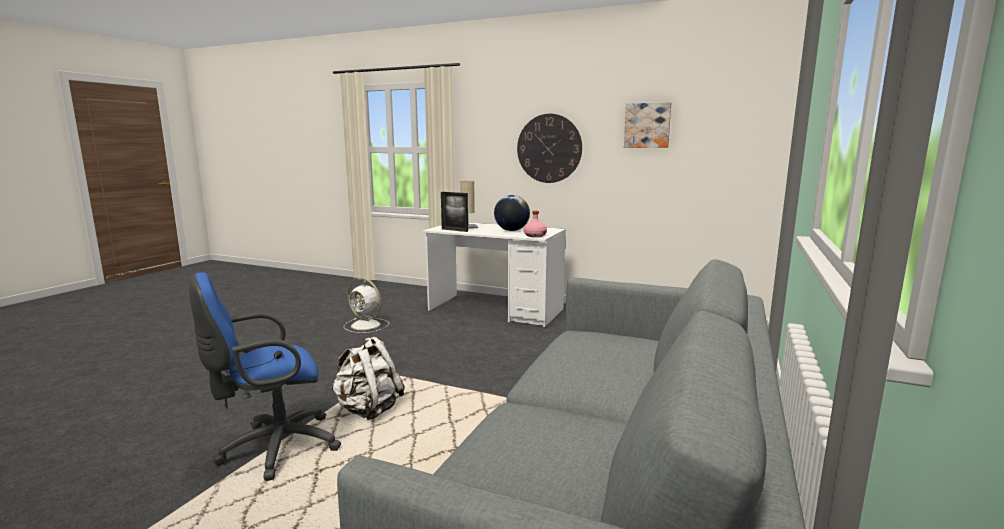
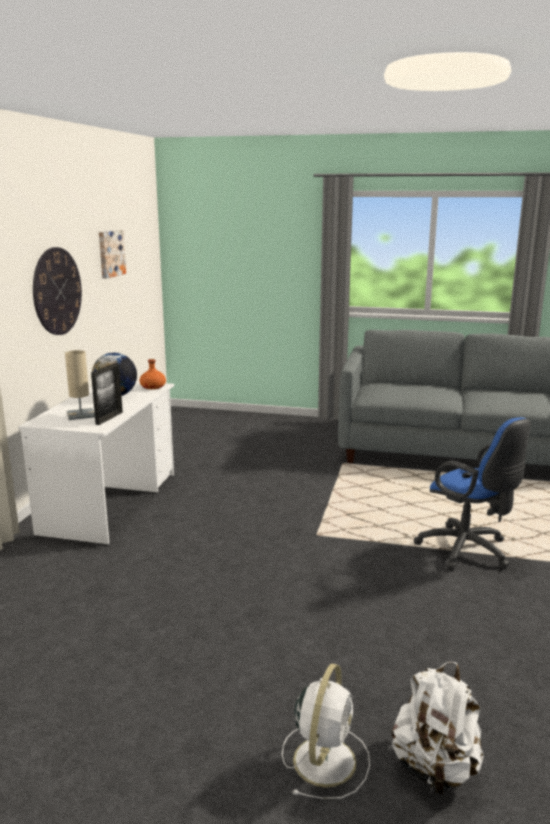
camera: 100 degrees left, 5 degrees up
(366, 325) = (173, 578): white fan -> white fan (325, 759)
(368, 410) = (388, 528): white backpack -> white backpack (435, 769)
(534, 235) = (153, 387): pink bottle -> orange bottle

